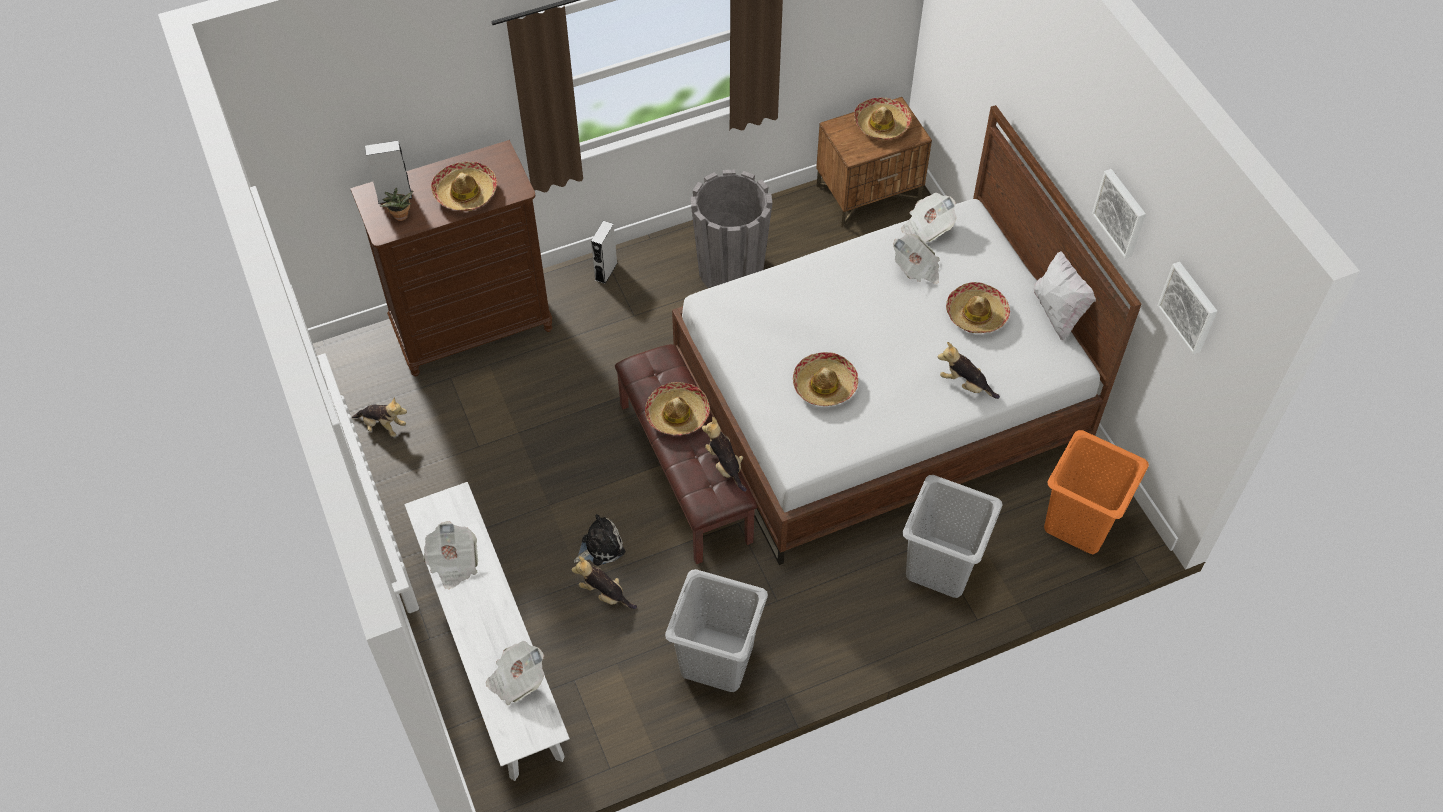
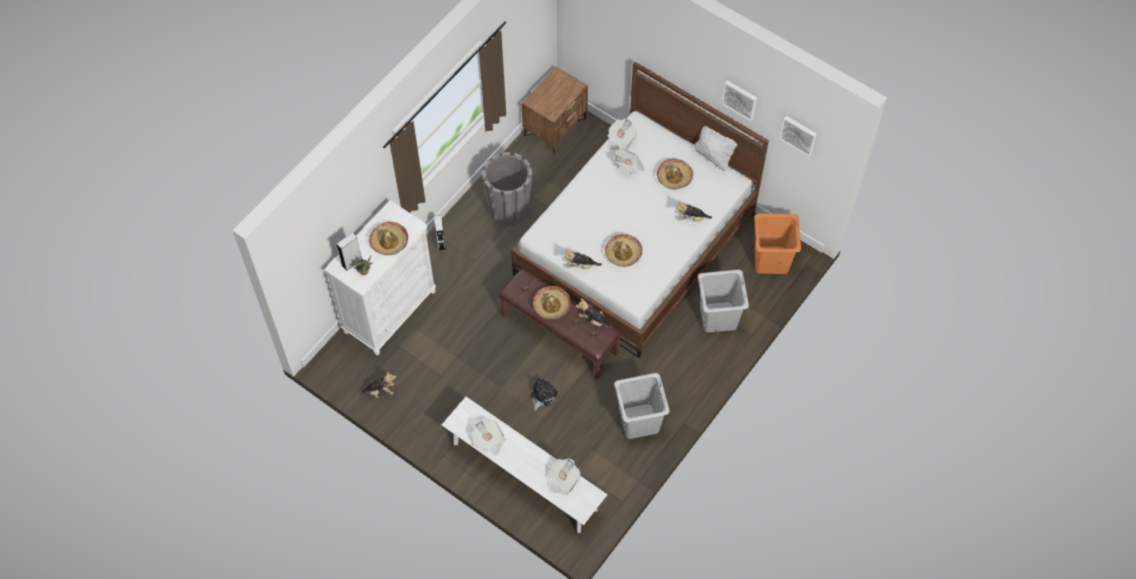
camera: 30 degrees left, 5 degrees up
(473, 328) = (390, 311): brown dresser -> white dresser
(604, 594) = (561, 418): plush toy -> plush toy (580, 265)
(881, 124) = (555, 88): hat -> none

